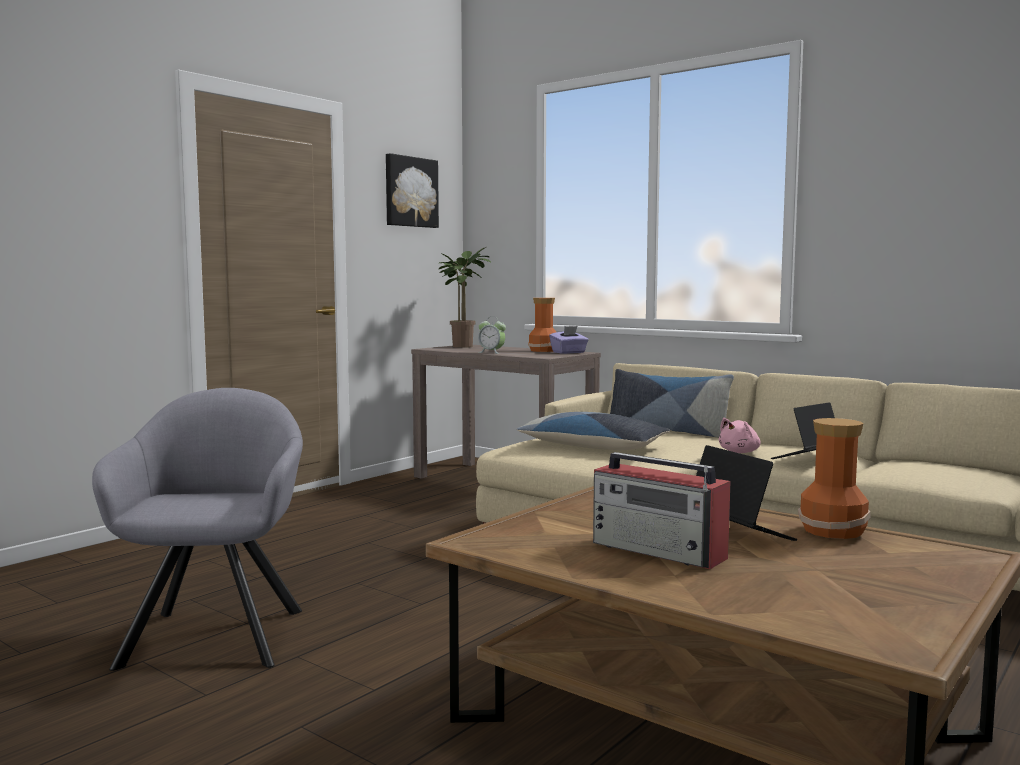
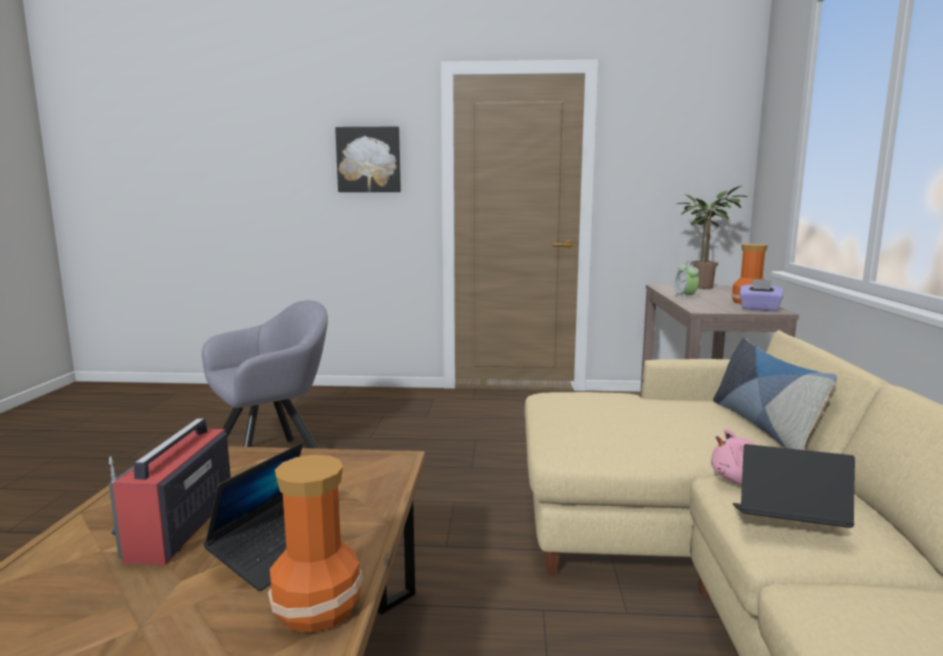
camera: 55 degrees right, 5 degrees up
(410, 192) = (679, 133): picture -> picture (369, 160)
(592, 446) = (607, 415): pillow -> none

